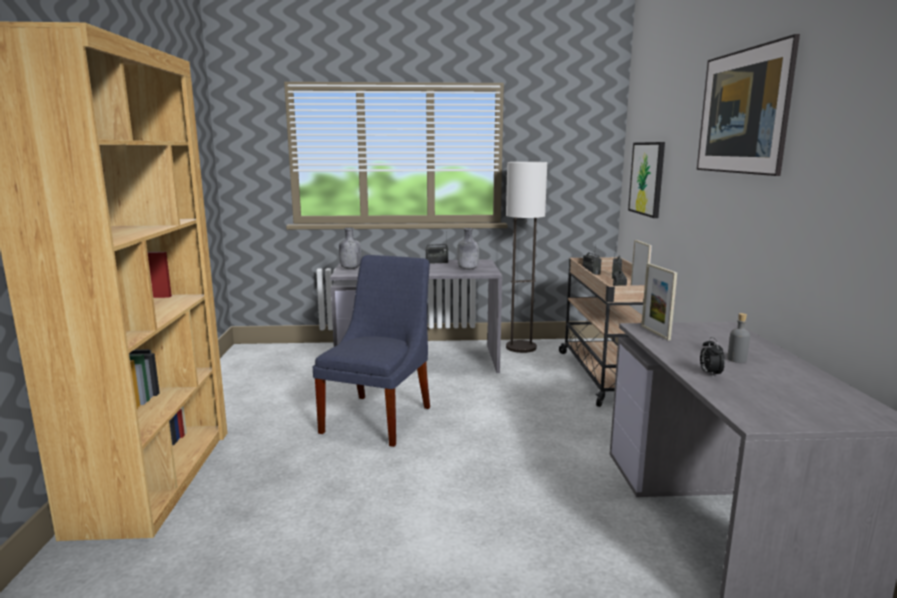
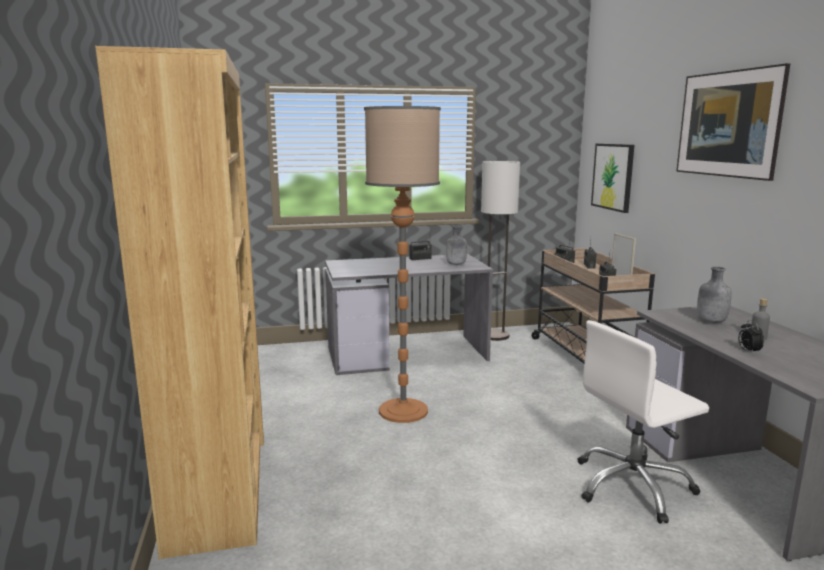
camera: 10 degrees left, 0 degrees up
(350, 268) = (343, 268): grey bottle -> grey bottle (710, 321)
(380, 417) = (403, 411): blue chair -> floor lamp
(580, 520) = (632, 486): none -> white office chair
(655, 333) = (674, 318): picture frame -> none

